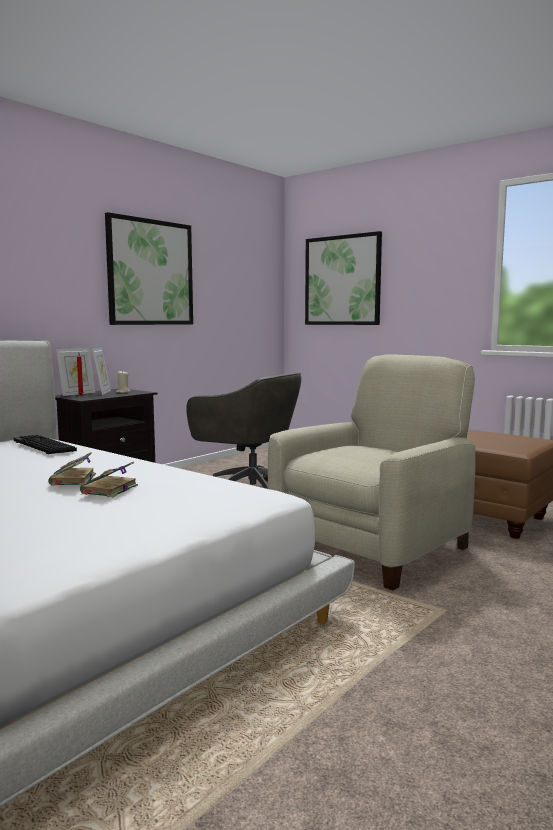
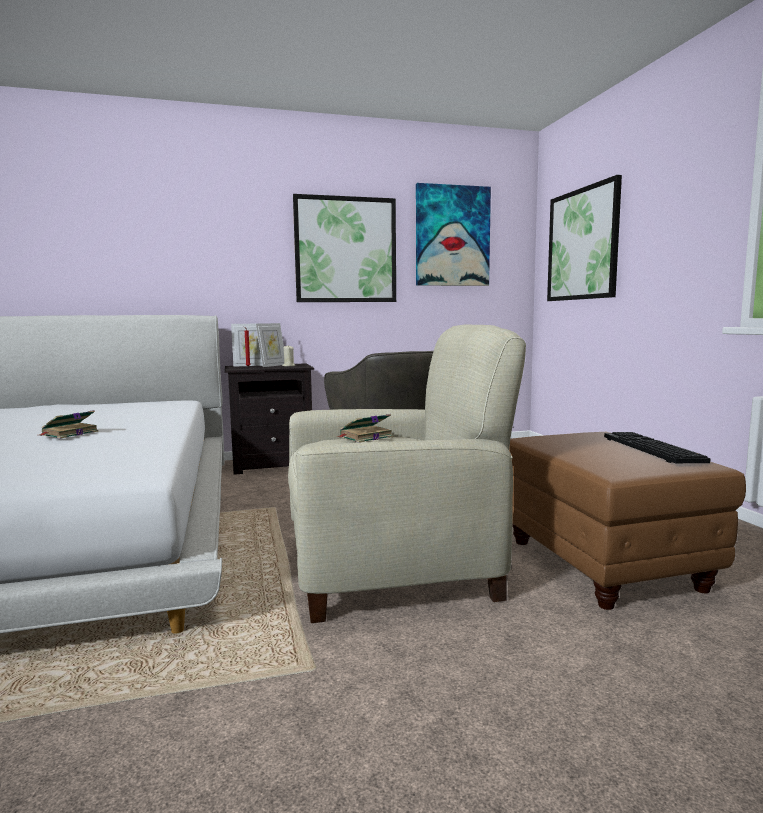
camera: 35 degrees right, 0 degrees up
(42, 446) = (155, 406): keyboard -> keyboard (649, 449)
(108, 490) = (58, 445): book -> book (365, 437)
(230, 264) = (452, 236): none -> picture

